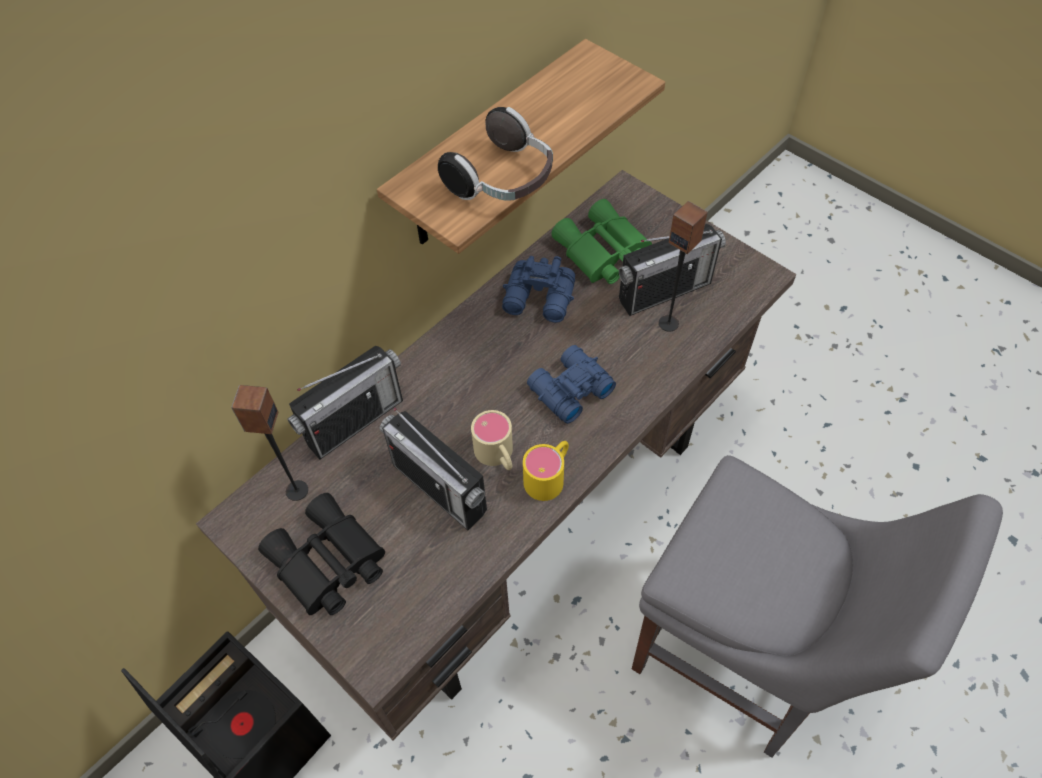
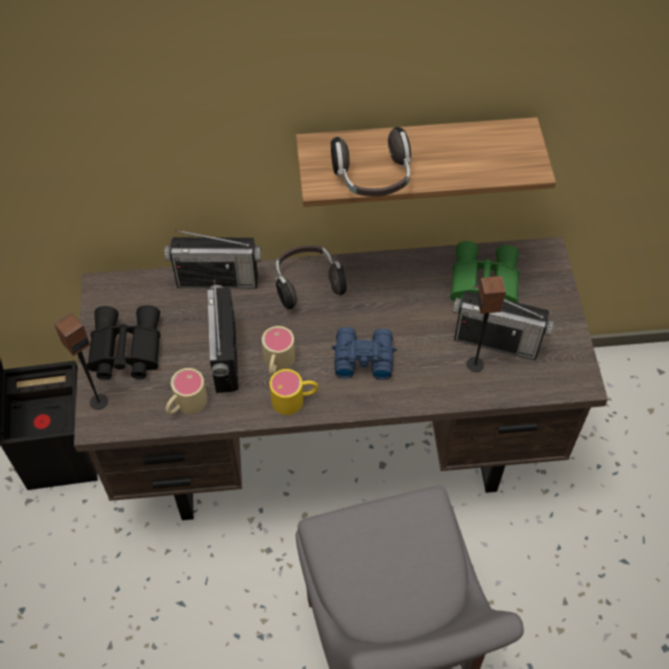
camera: 40 degrees right, 0 degrees up
(296, 490) = (148, 296): speaker -> speaker (98, 401)
(447, 361) = (307, 284): none -> headphones
(449, 566) = (185, 405): none -> beige mug
(540, 300) = (406, 287): blue binoculars -> none

